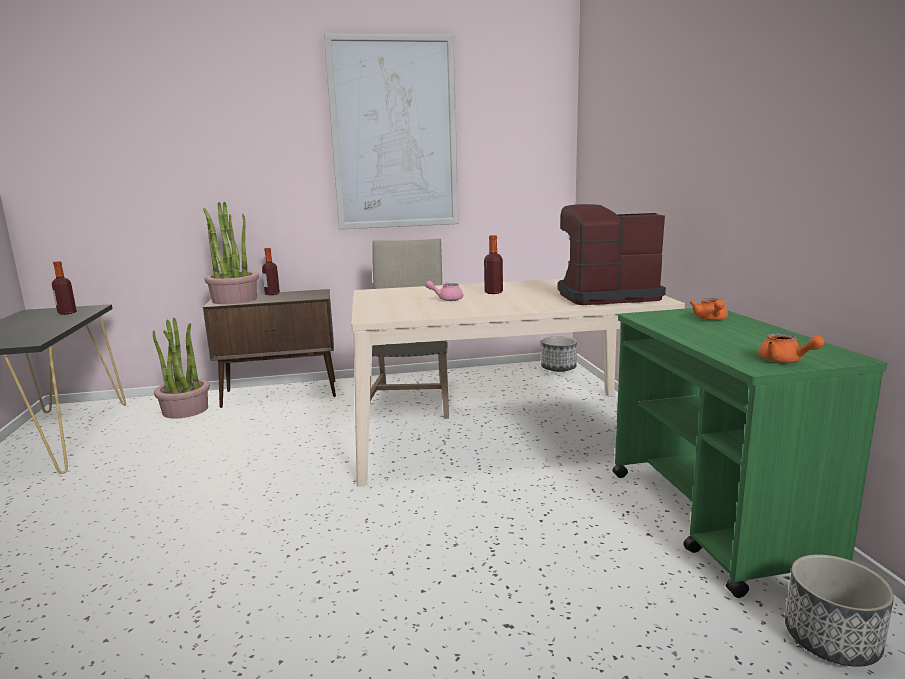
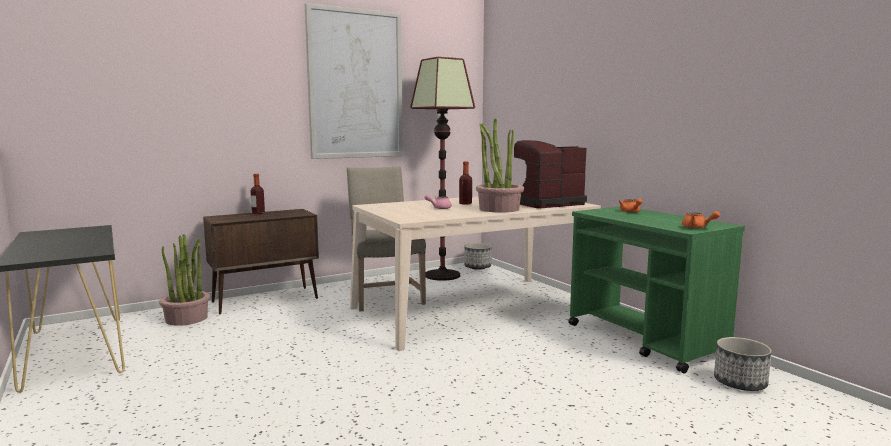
camera: 20 degrees left, 5 degrees down
(67, 313) = (80, 232): bottle -> none
(234, 299) = (231, 218): potted plant -> potted plant (498, 209)
(504, 377) = (442, 275): none -> floor lamp

